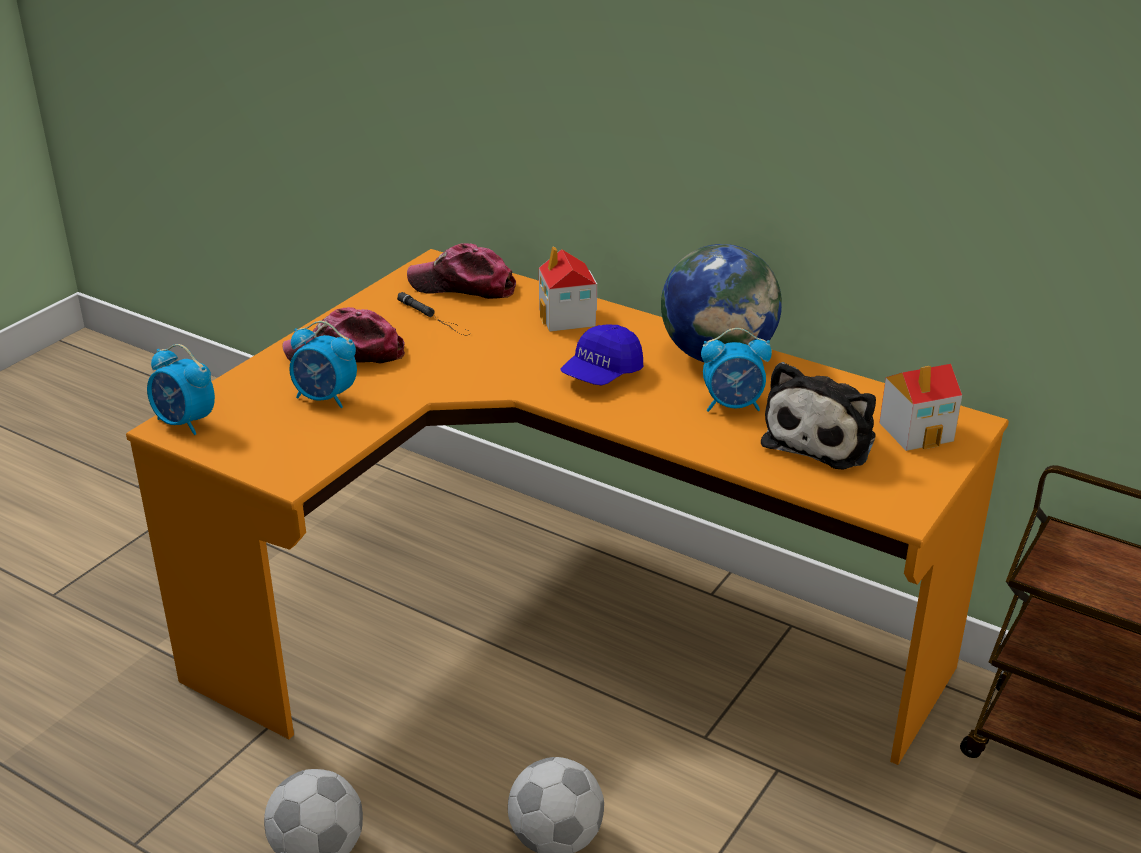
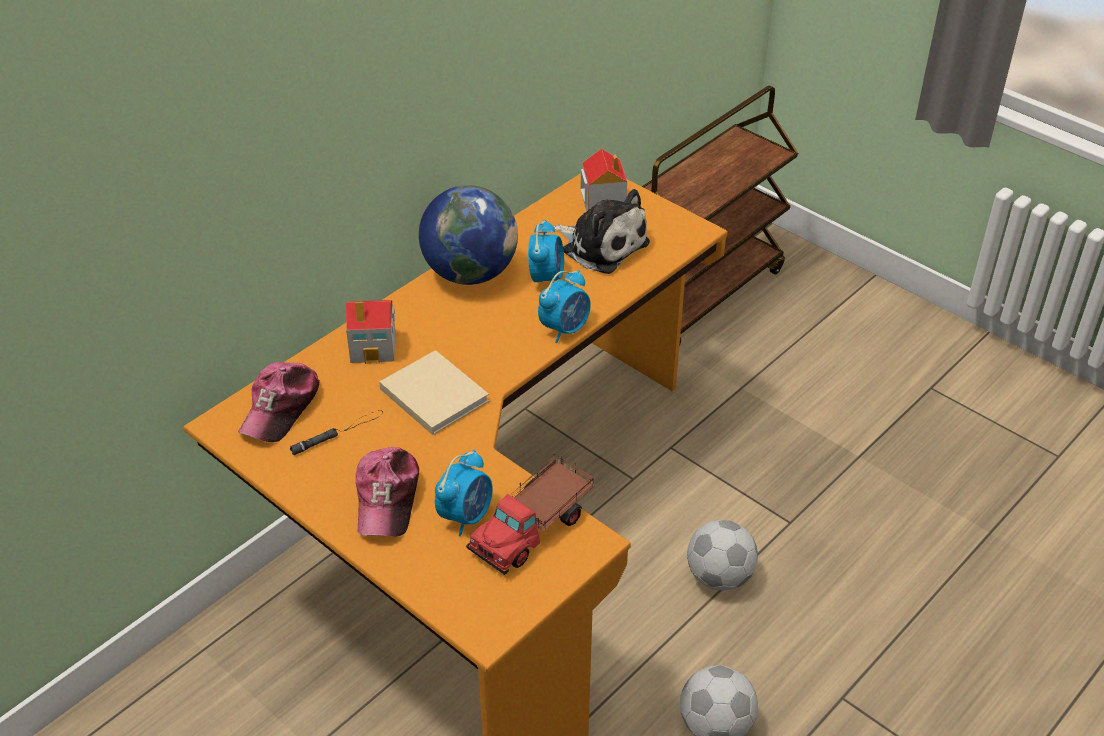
camera: 80 degrees left, 10 degrees up
(185, 423) = (482, 620): alarm clock -> alarm clock (565, 328)
(311, 438) = (534, 527): none -> toy truck
(504, 358) = (432, 393): none -> beige book
(602, 374) = (478, 339): blue cap -> none

